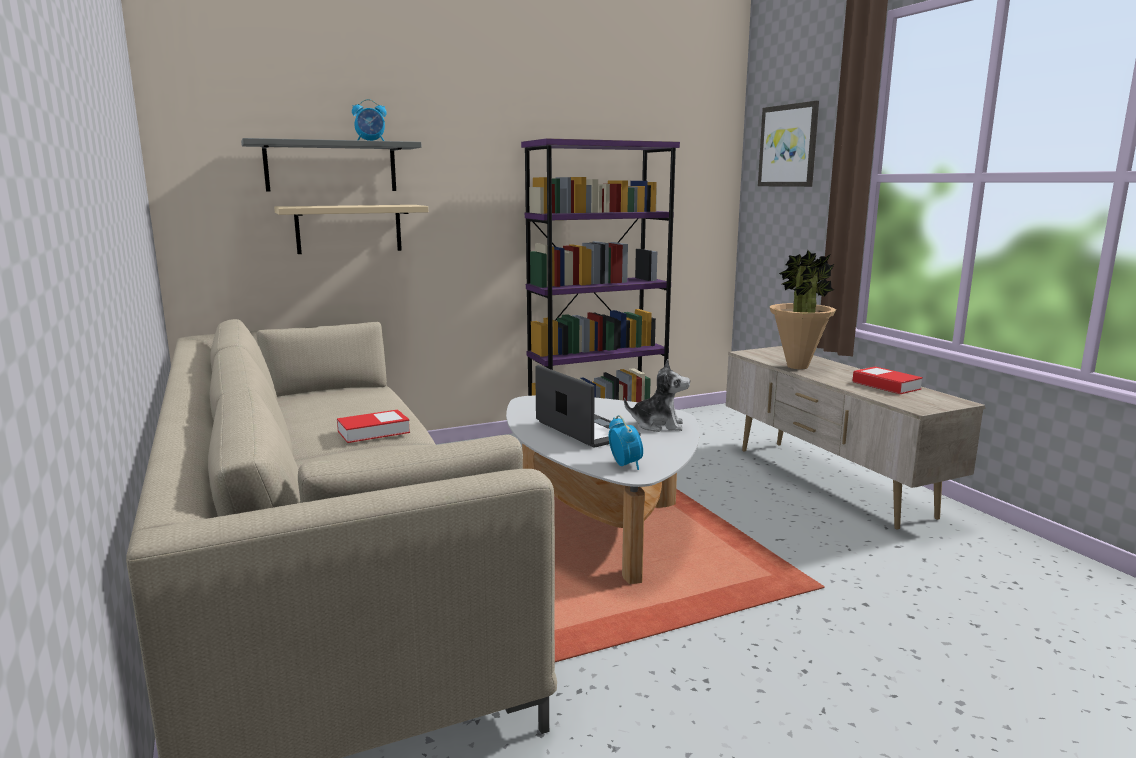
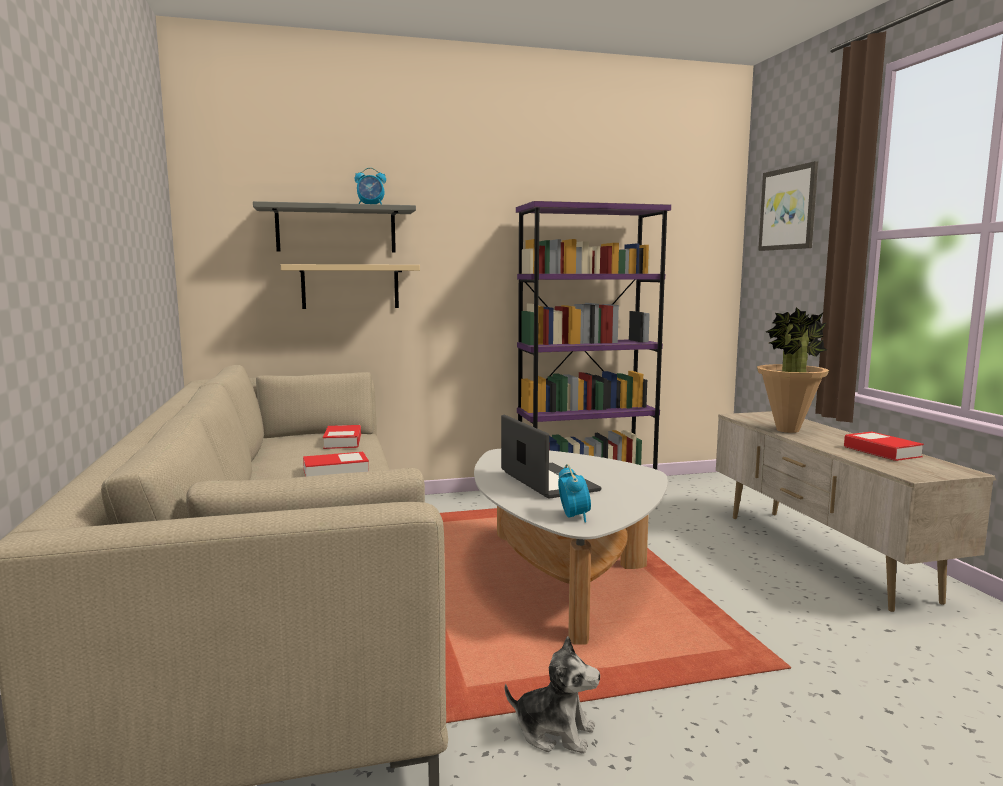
camera: 10 degrees right, 5 degrees down
(363, 398) = (343, 442): none -> book
(658, 425) = (624, 481): plush toy -> plush toy (554, 732)

